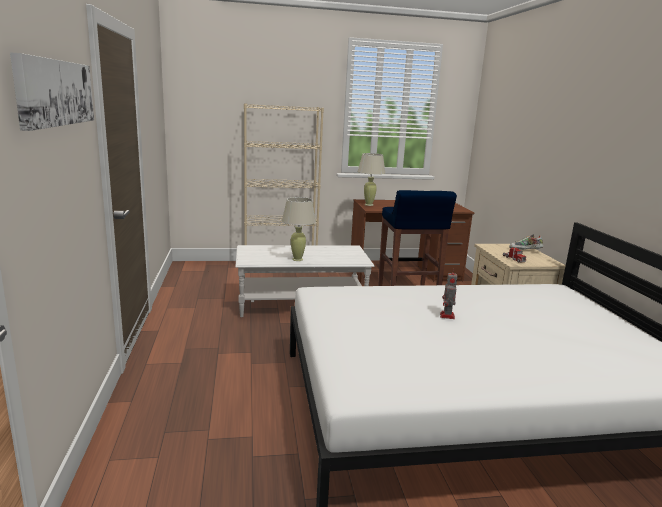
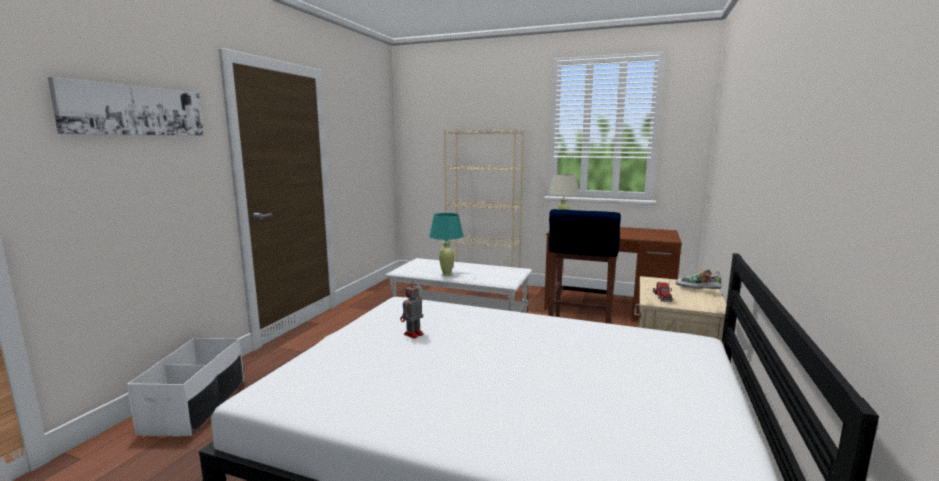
camera: 30 degrees right, 5 degrees down
(141, 443) = (196, 406): none -> white storage box
(297, 259) = (446, 274): beige table lamp -> turquoise table lamp
(447, 316) = (486, 345): toy robot -> toy robot (412, 334)

